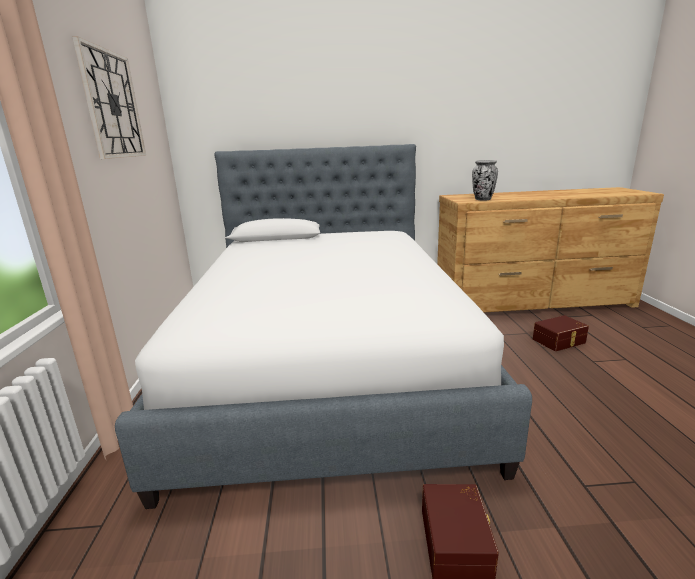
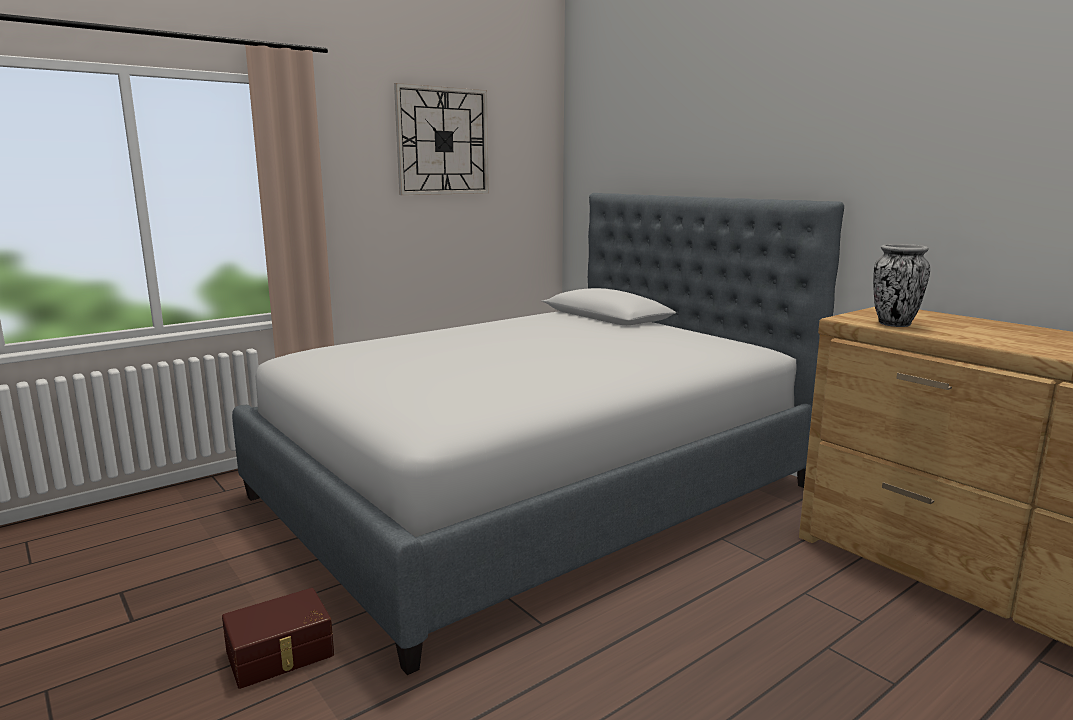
camera: 55 degrees right, 5 degrees down
(559, 341) = (886, 665): brown storage box -> none

